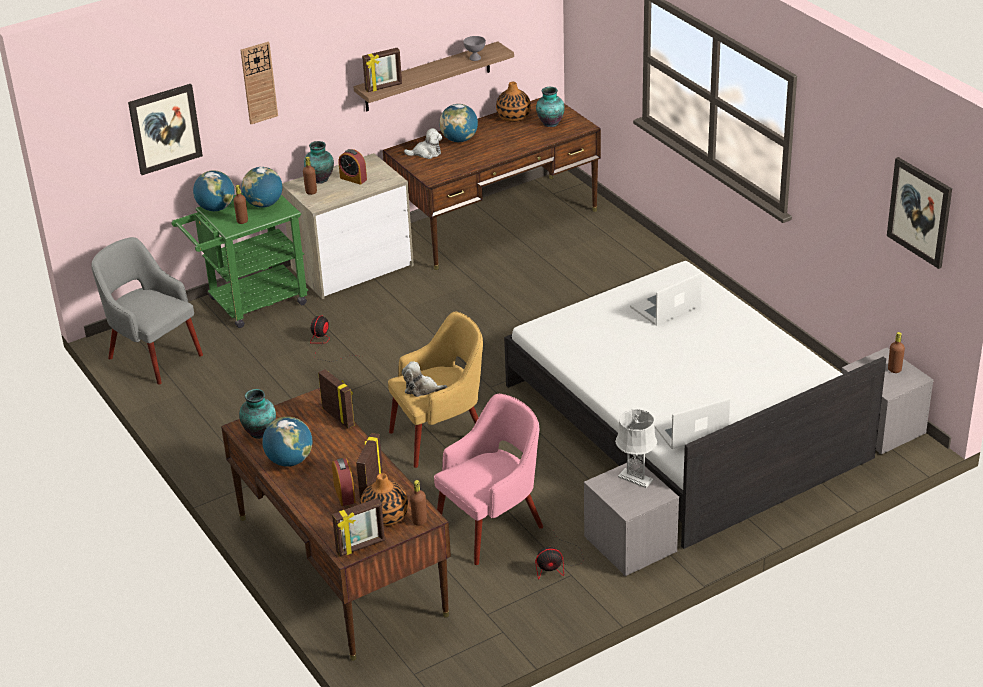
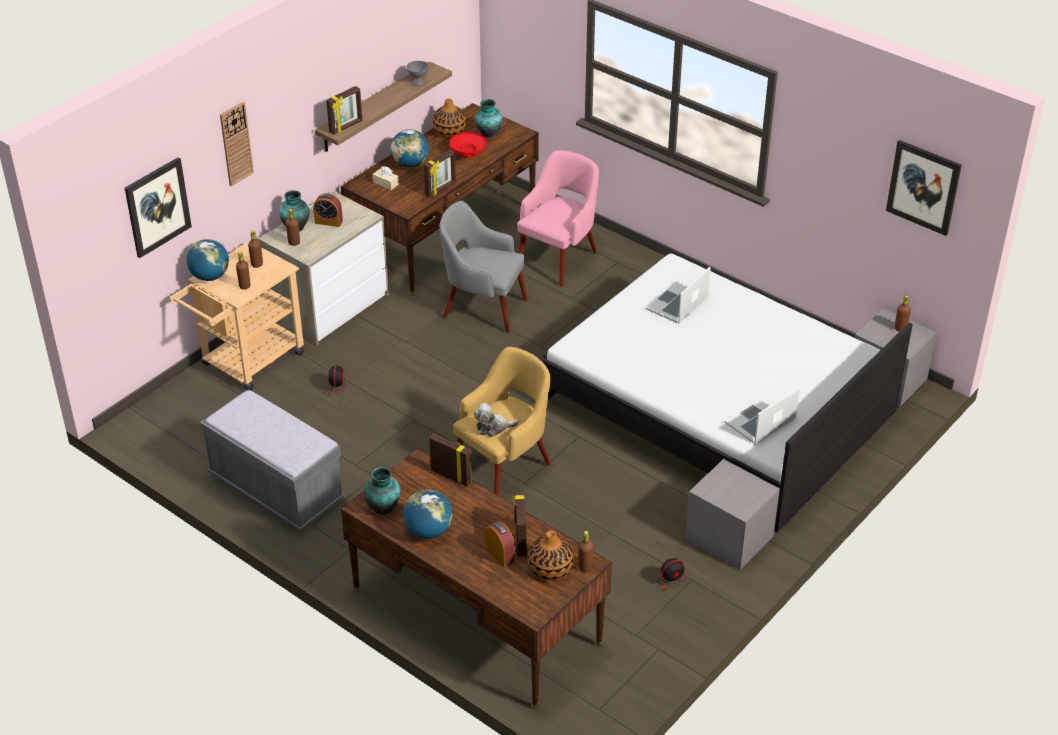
camera: 20 degrees left, 5 degrees up
(153, 355) = (176, 436): grey armchair -> grey armchair (482, 308)
(217, 418) = (276, 490): none -> grey bench
(250, 304) = (247, 363): green cart -> beige cart
(264, 204) = (257, 264): globe -> brown bottle
(361, 547) = (544, 605): picture frame -> picture frame (441, 189)
(426, 153) = (386, 183): plush toy -> beige tissue box
(492, 527) = (597, 547): pink armchair -> pink armchair (559, 258)
(521, 136) = (468, 152): none -> red bowl
(635, 478) = (733, 478): grey table lamp -> none

